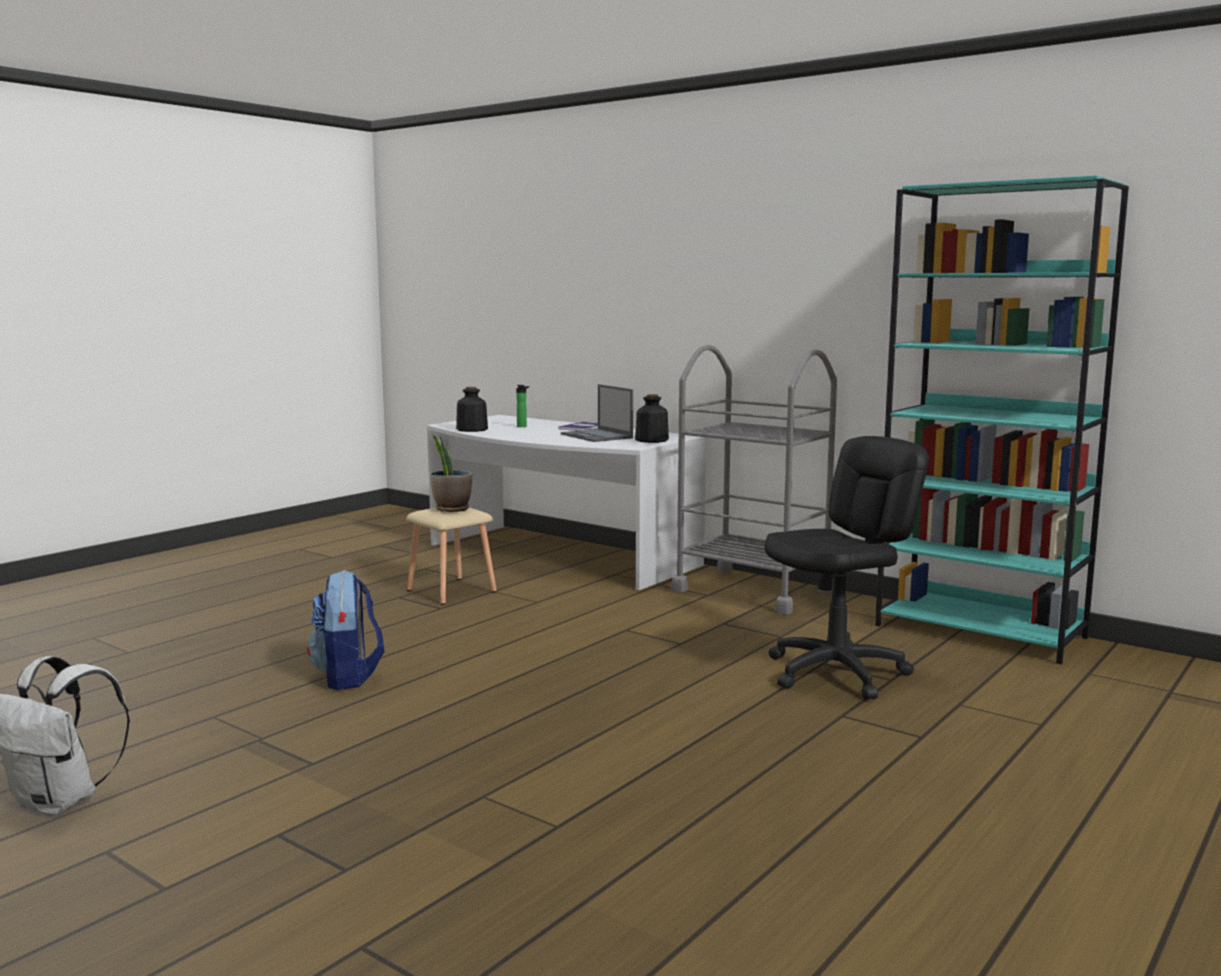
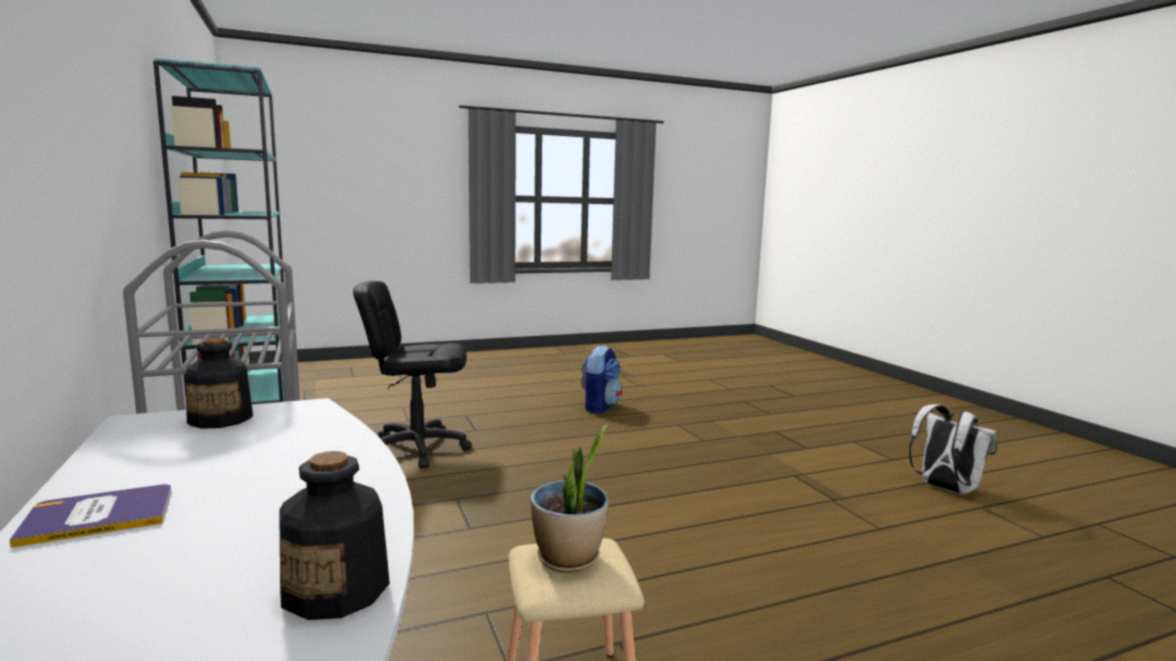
camera: 150 degrees left, 0 degrees up
(348, 677) = (767, 542): backpack -> backpack (599, 407)
(522, 426) = (171, 576): bottle -> none
(597, 436) = (231, 455): laptop -> none

